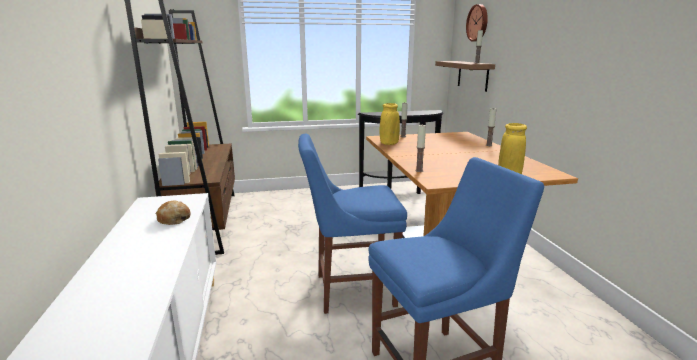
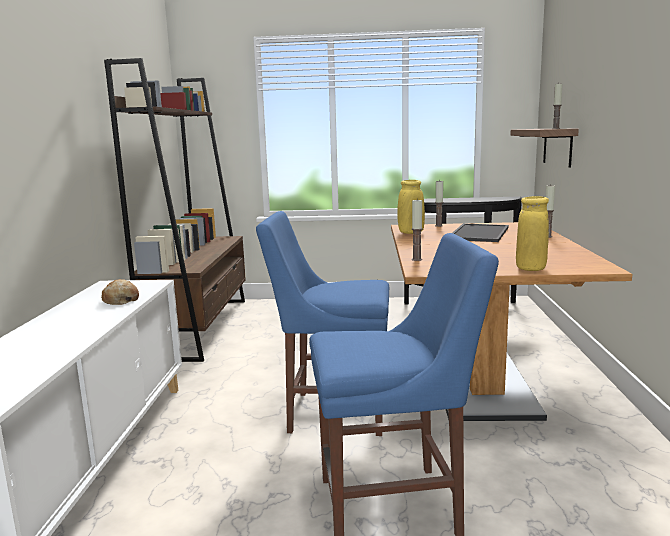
camera: 15 degrees right, 5 degrees down
(438, 143) = (478, 233): none -> tray
(478, 23) = (562, 75): wall clock -> none

